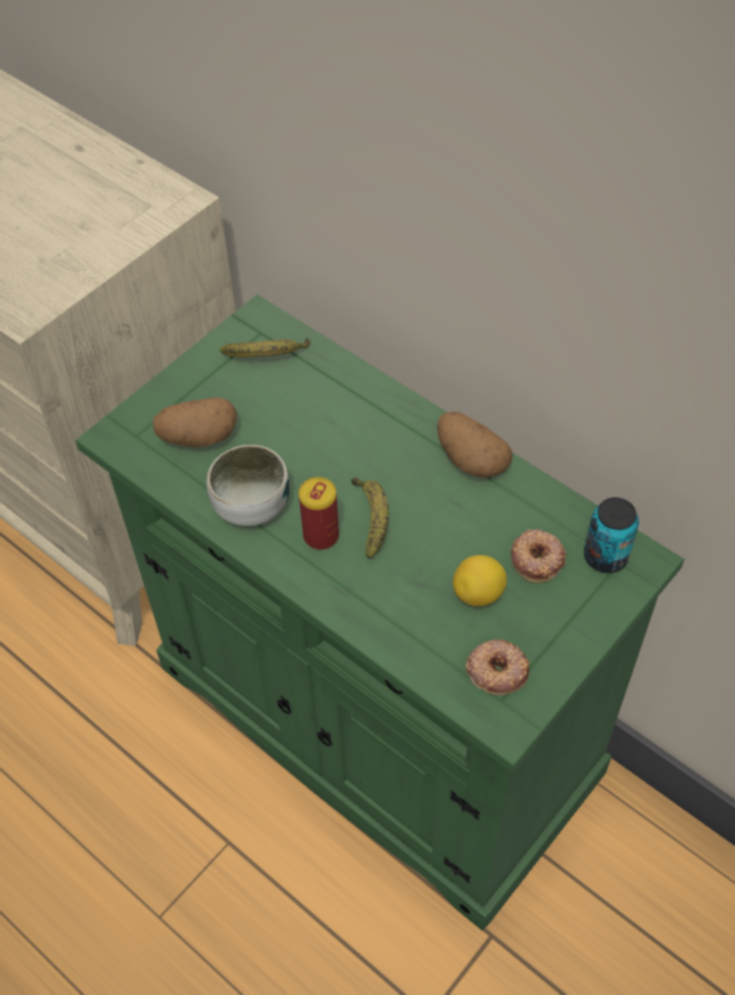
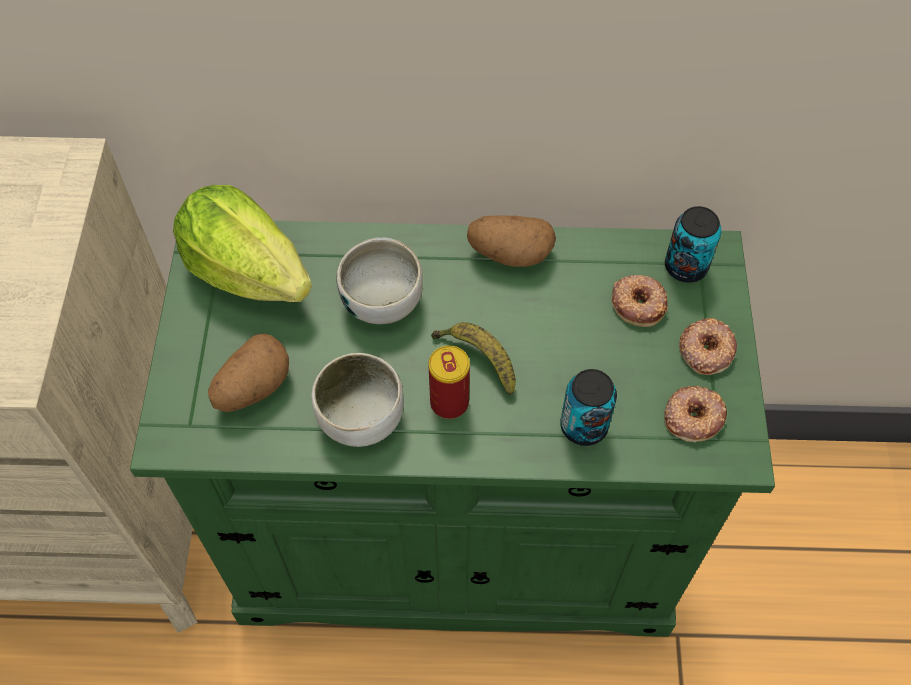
camera: 40 degrees left, 5 degrees up
(267, 357) = (247, 271): banana -> lettuce
(342, 433) = (382, 299): none -> bowl
(404, 618) = (584, 426): none -> can
(478, 594) = (621, 364): lemon -> none
(558, 629) = (706, 350): none -> donut

